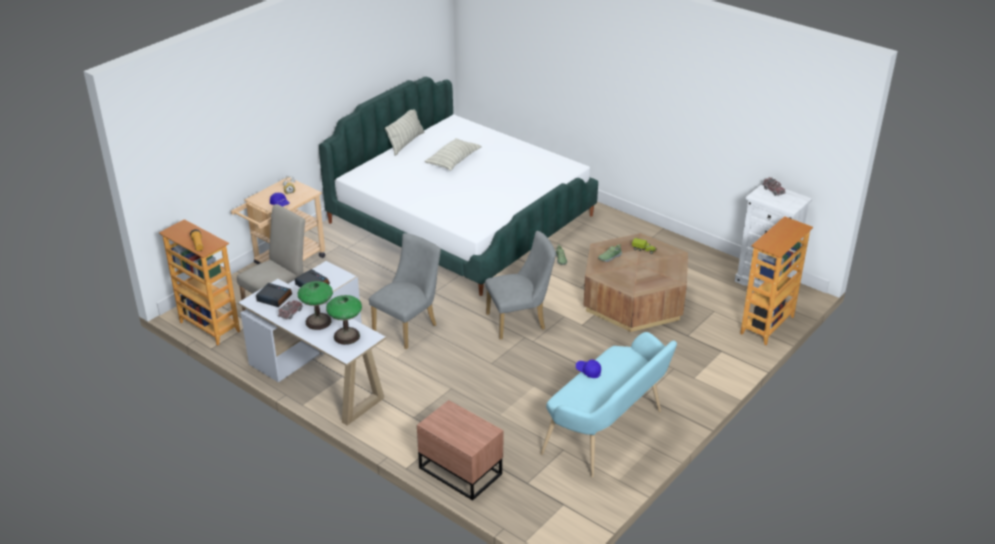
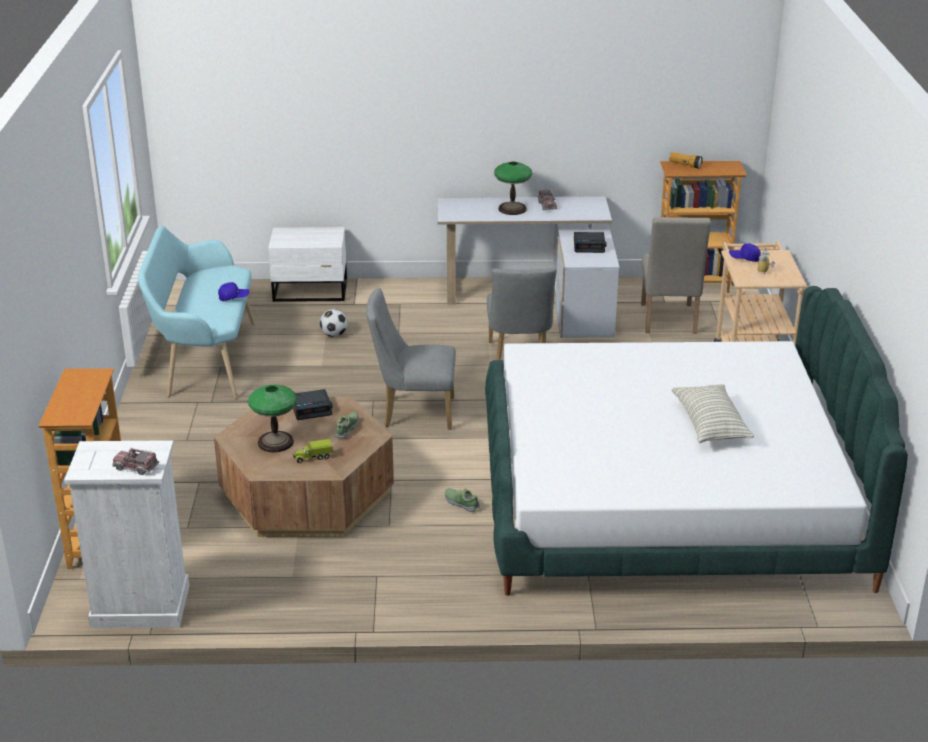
camera: 140 degrees right, 5 degrees down
(274, 298) = (582, 208): alarm clock -> alarm clock (311, 409)
(346, 336) = (470, 210): table lamp -> table lamp (275, 442)
(406, 143) = (820, 422): pillow -> none
(460, 469) = (311, 291): brown nightstand -> white nightstand
(495, 410) = (334, 335): none -> football
(520, 321) = (413, 412): grey chair -> grey chair turned 60 degrees clockwise

